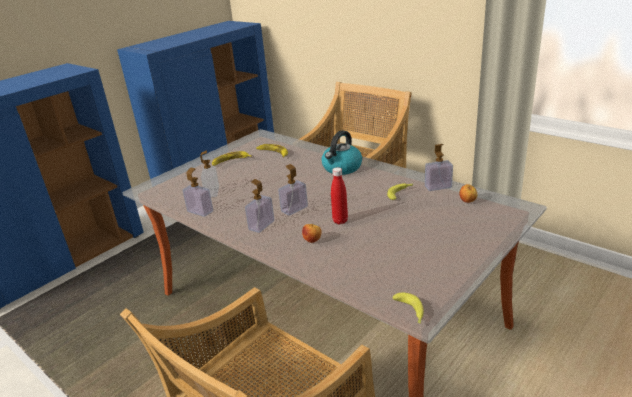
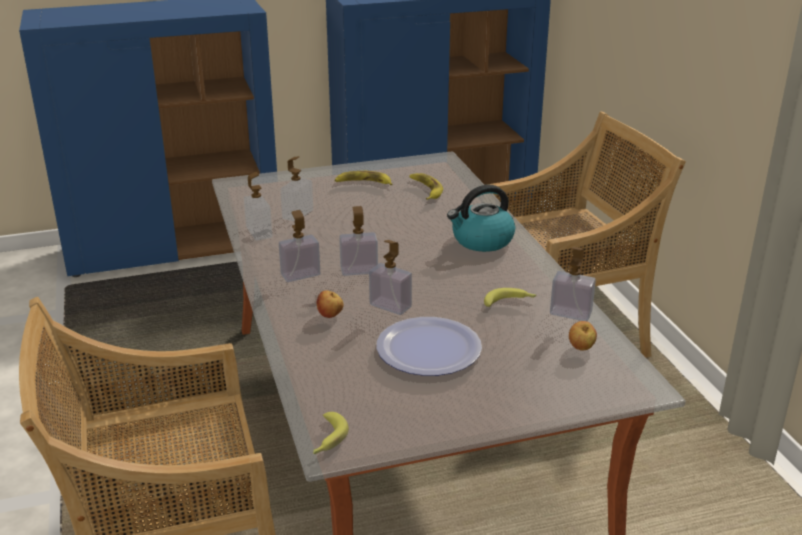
camera: 30 degrees right, 0 degrees up
(340, 221) = (390, 306): red bottle -> soap dispenser
(394, 234) = (429, 348): none -> plate

